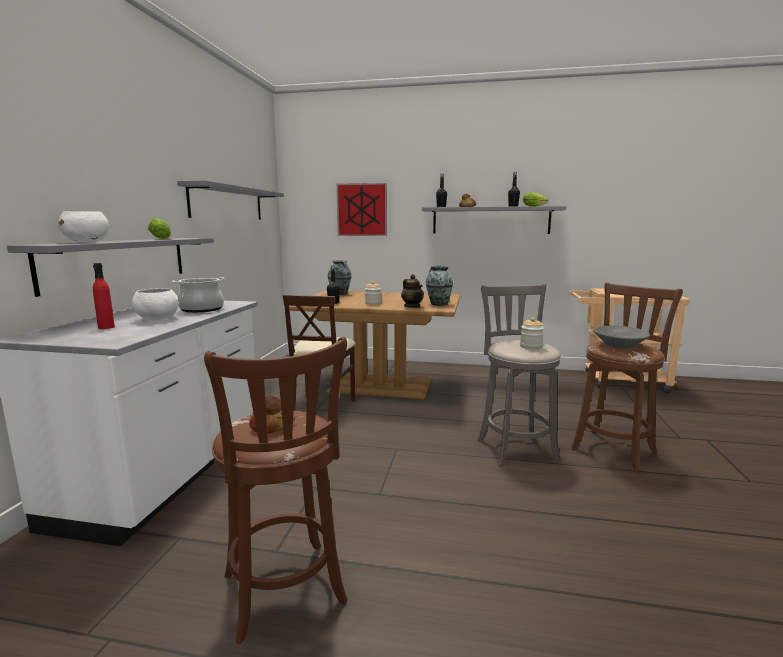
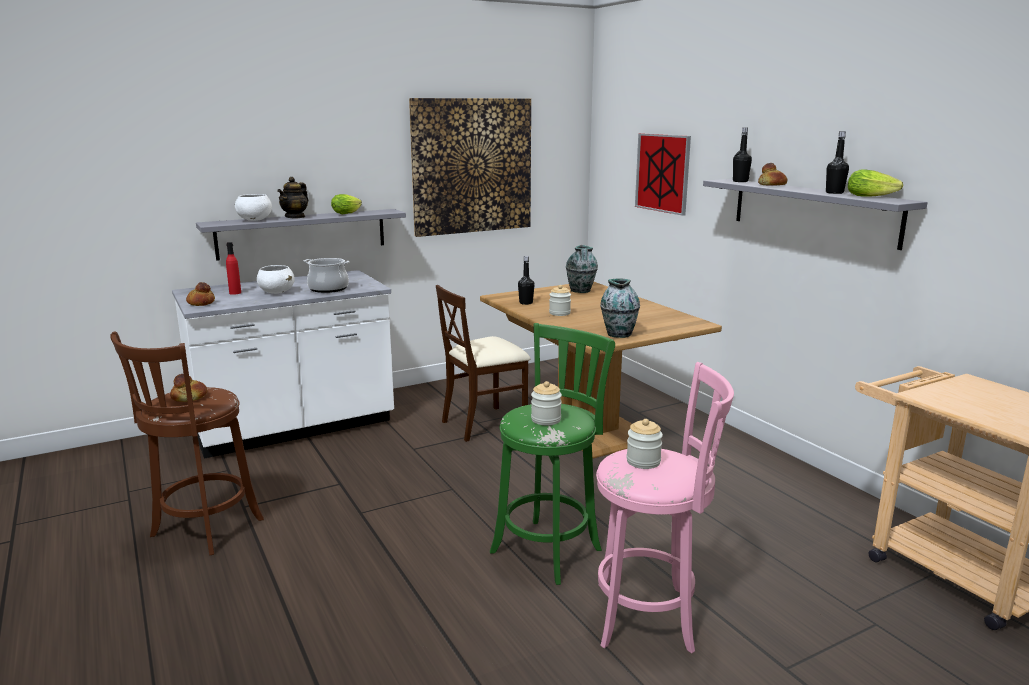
camera: 50 degrees right, 5 degrees up
(98, 339) = (201, 303): none -> bread
(228, 203) = (472, 166): grey shelf -> picture
(412, 306) = (576, 329): teapot -> teapot (295, 217)
(515, 447) = (549, 548): grey stool -> green stool
(614, 448) = (650, 617): brown stool -> pink stool
(619, 346) = (643, 461): grey bowl -> jar

